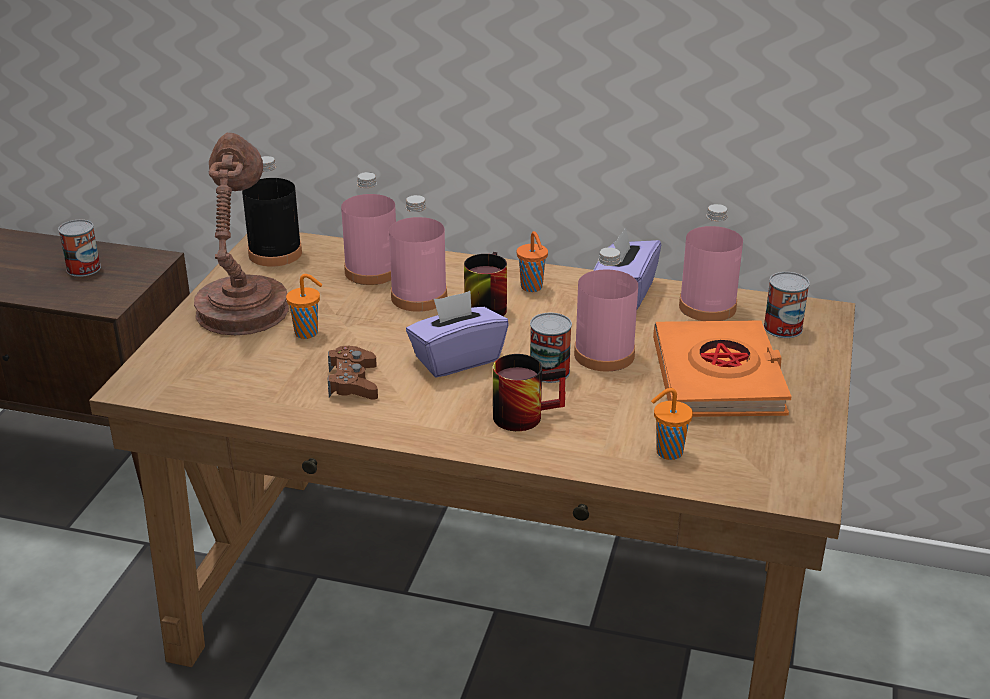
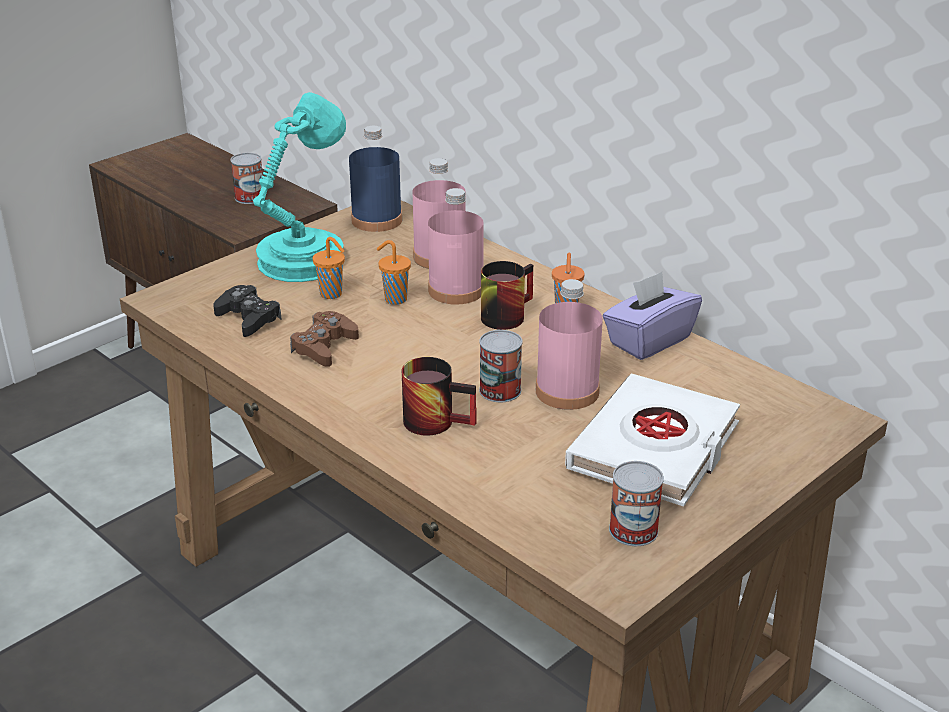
camera: 30 degrees right, 0 degrees up
(243, 307) = (305, 257): brown table lamp -> turquoise table lamp
(249, 379) = (248, 318): none -> black game controller
(275, 253) = (376, 220): black bottle -> blue bottle
(457, 359) = (430, 354): purple tissue box -> none
(667, 452) = (529, 499): orange cup -> orange cup (394, 299)
(707, 307) = (719, 377): pink bottle -> none
(718, 378) = (655, 448): orange book -> white book
(782, 328) = (777, 421): can -> can (633, 530)

